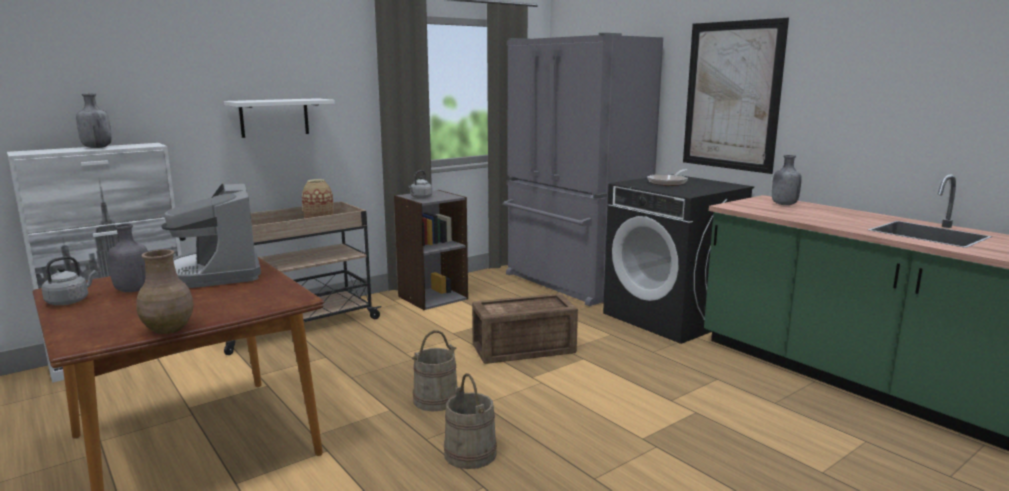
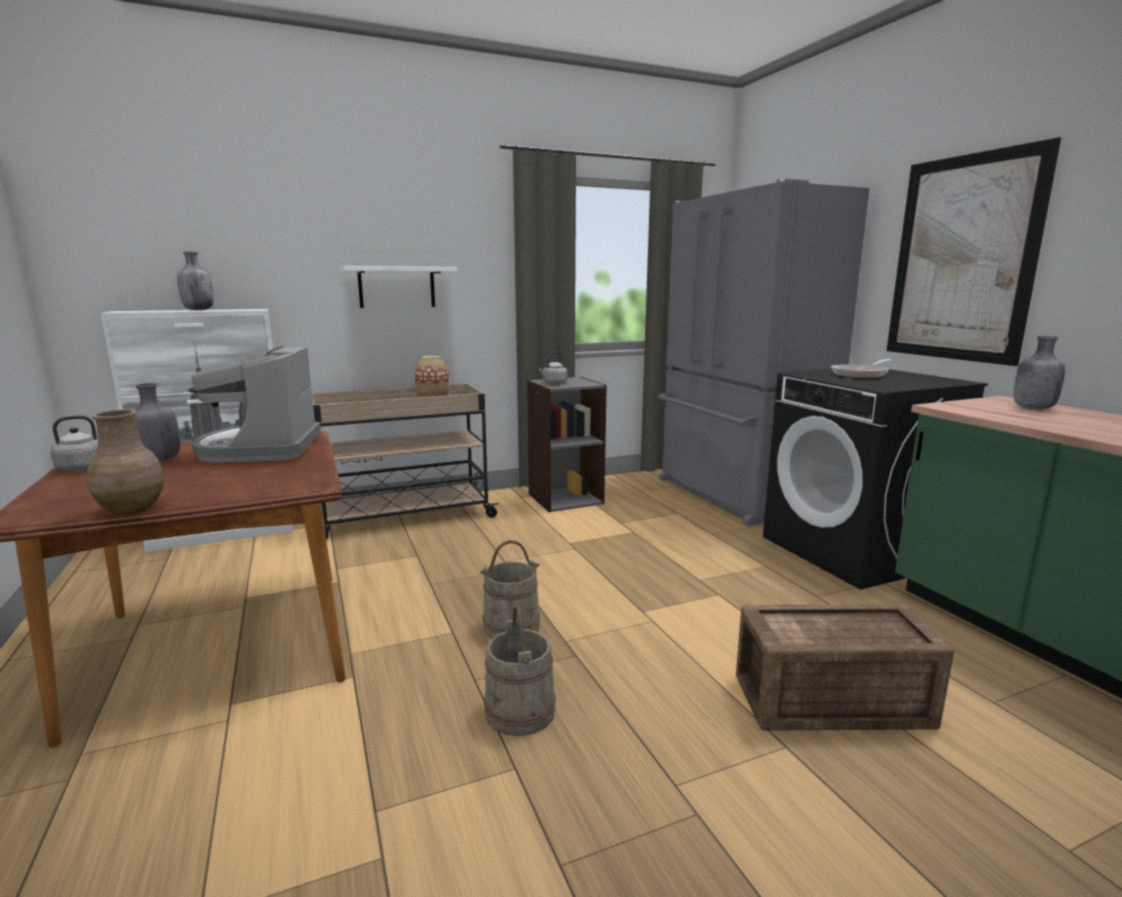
camera: 15 degrees right, 0 degrees up
(525, 349) = (648, 573): crate -> crate (835, 703)

